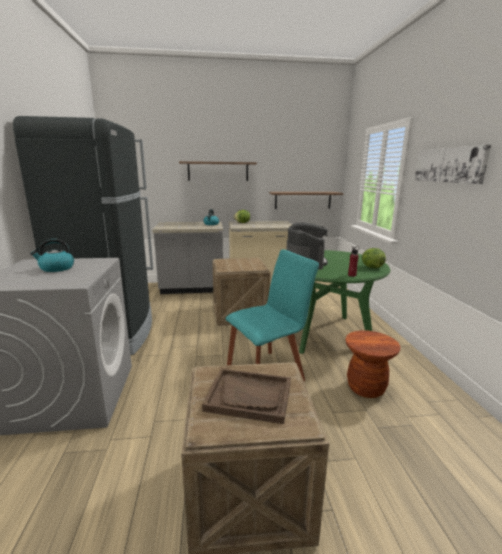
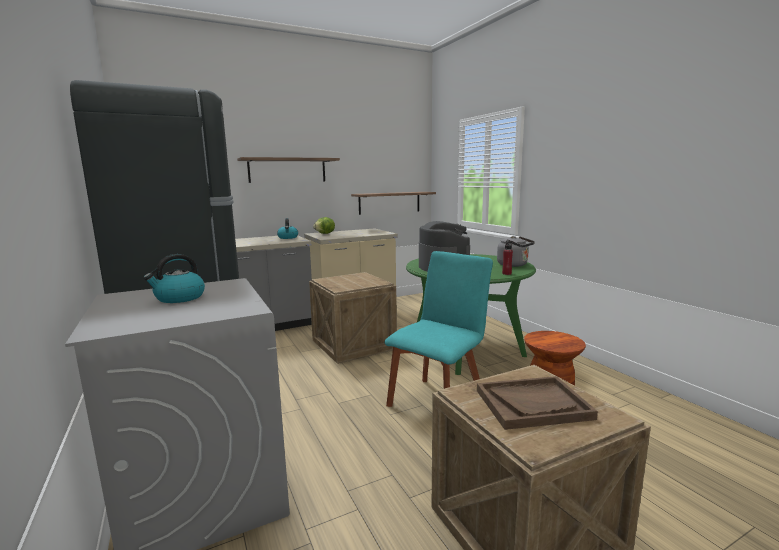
camera: 20 degrees left, 5 degrees down
(371, 267) = (514, 265): lettuce -> grey kettle
(449, 165) = (579, 152): picture -> none

